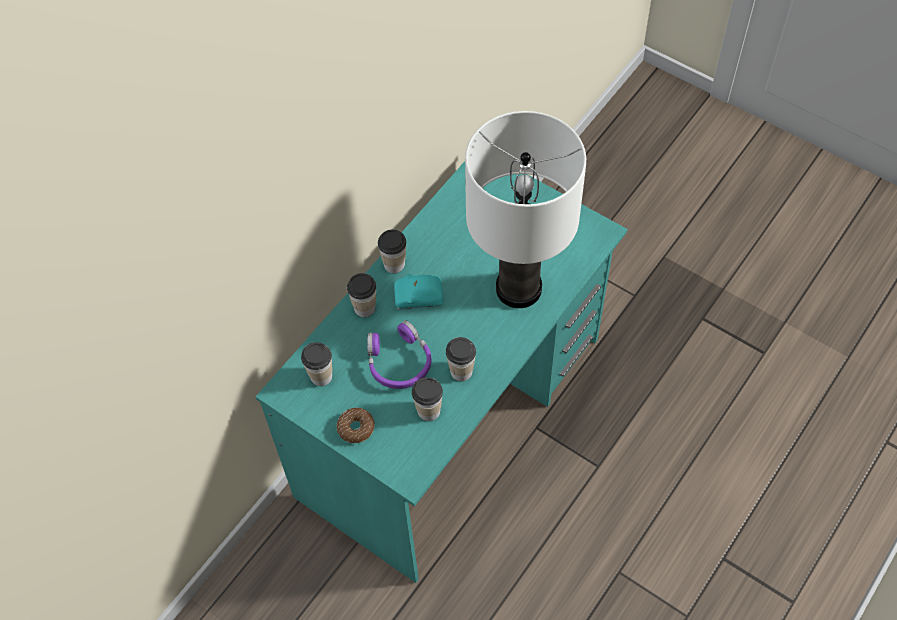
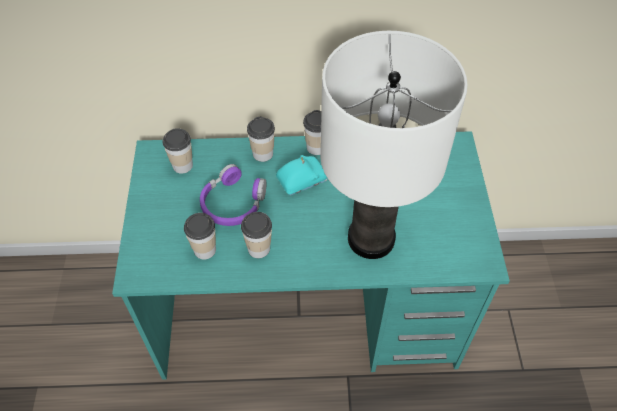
camera: 50 degrees right, 5 degrees down
(356, 428) = (153, 213): donut -> none
(419, 298) = (301, 180): turquoise toy car -> turquoise toy car turned 105 degrees clockwise

